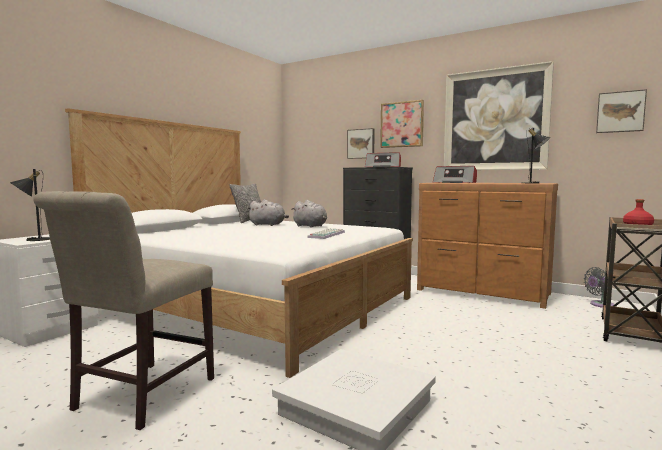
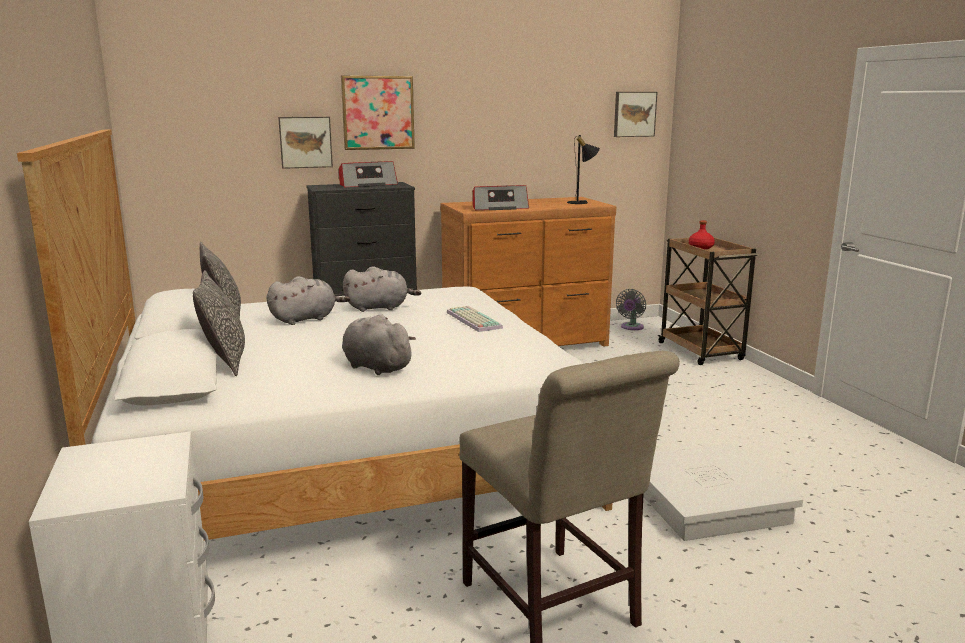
camera: 50 degrees left, 10 degrees up
(34, 239) = (126, 479): black table lamp -> none
(190, 228) = (225, 362): none -> pillow
(215, 237) = (375, 367): none -> grey plush toy
(495, 120) = (510, 114): picture -> none

